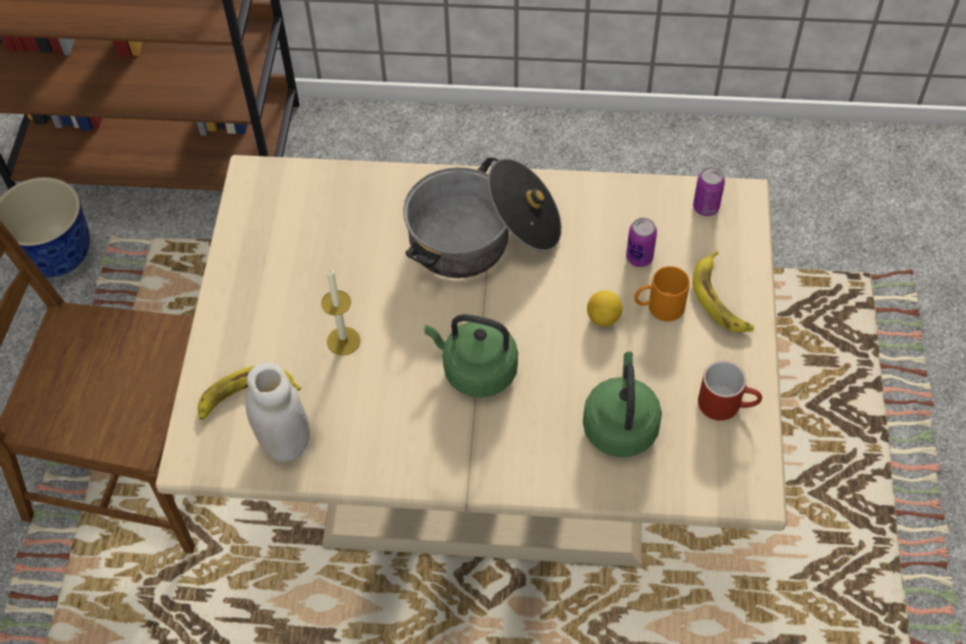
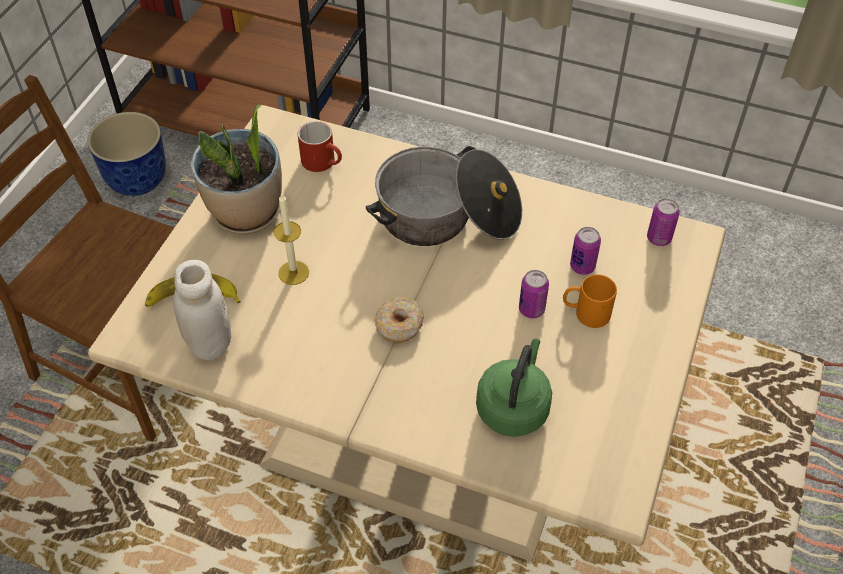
camera: 15 degrees right, 5 degrees down
(266, 286) = (246, 213): none -> potted plant
(476, 370) = (399, 326): green kettle -> donut
(603, 317) = (531, 309): lemon -> can
(721, 299) = (646, 320): banana -> none
(727, 404) = (622, 414): red mug -> red mug (324, 162)

